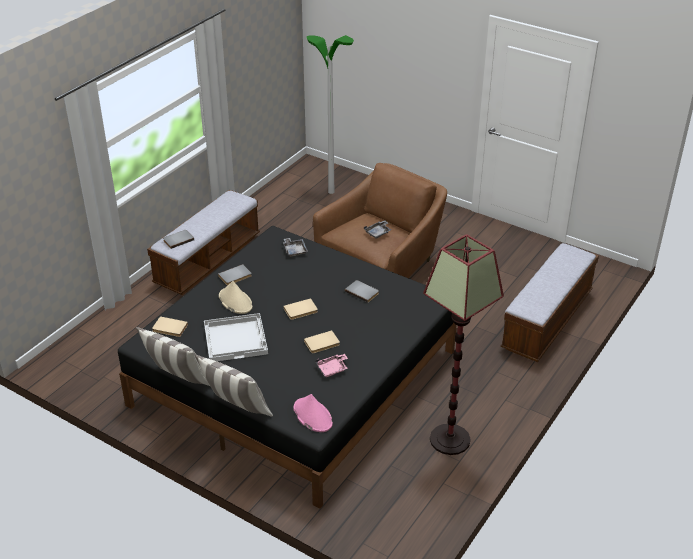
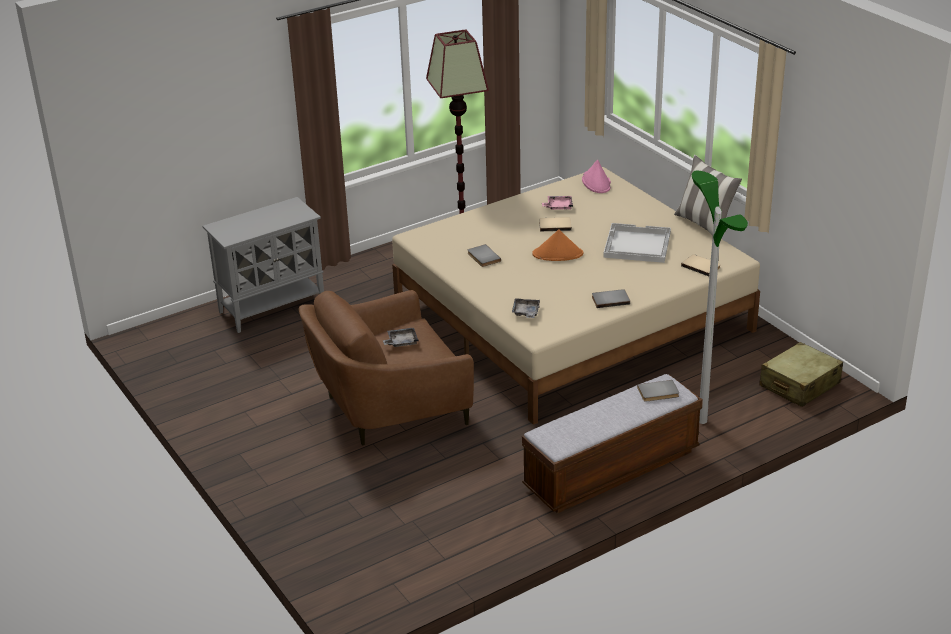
camera: 155 degrees left, 5 degrees down
(83, 358) = (799, 385): none -> beige suitcase
(235, 301) = (622, 276): beige hat -> none
(236, 410) = (659, 197): pillow -> none
(294, 377) = (571, 317): black bed -> beige bed
(301, 311) = (558, 254): beige book -> orange hat
(331, 192) = (368, 538): floor lamp -> floor lamp (702, 421)
(547, 321) = (273, 307): bench -> grey cabinet

